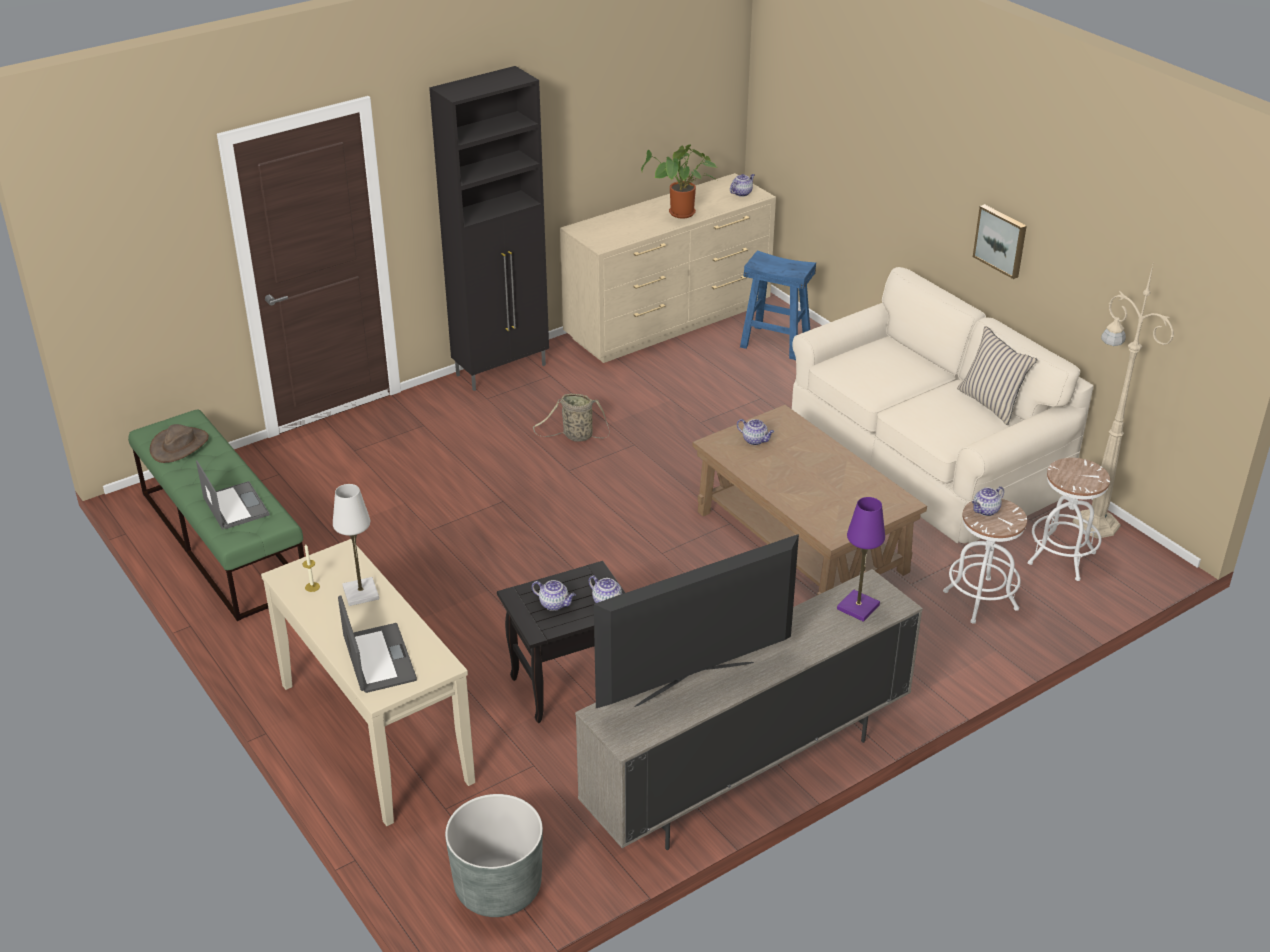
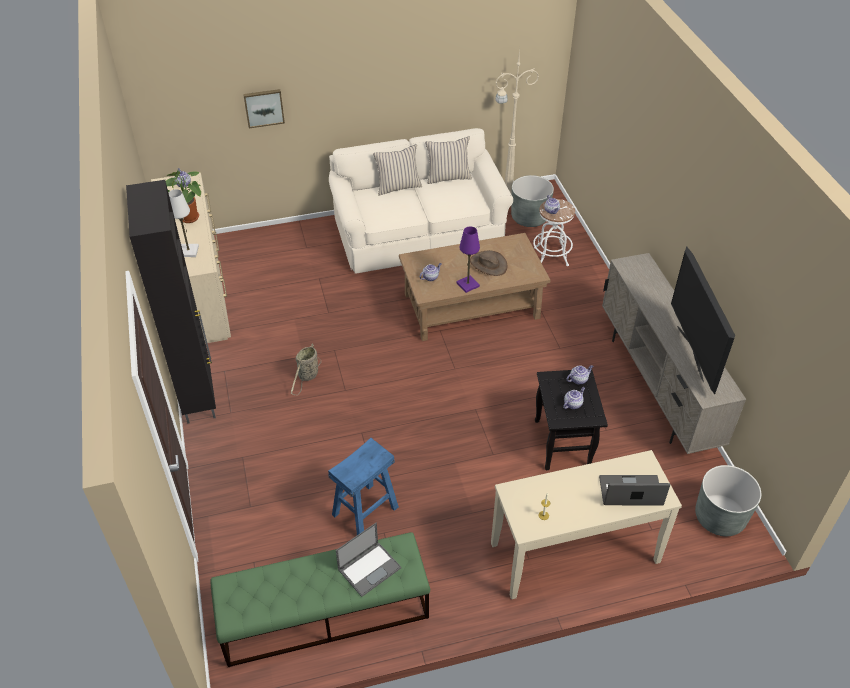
camera: 70 degrees left, 10 degrees up
(179, 445) = (264, 597): brown hat -> brown hat (488, 264)
(235, 506) = (370, 568): laptop -> laptop turned 150 degrees clockwise
(361, 593) = (559, 489): white table lamp -> white table lamp (189, 251)
(776, 342) = (261, 252): blue stool -> blue stool (365, 510)
(858, 607) = (642, 274): purple table lamp -> purple table lamp (467, 285)
(926, 366) = (398, 187): none -> beige pillow
(1001, 240) = (394, 94): picture -> picture (264, 107)
(1061, 558) = (529, 217): white stool -> grey planter

